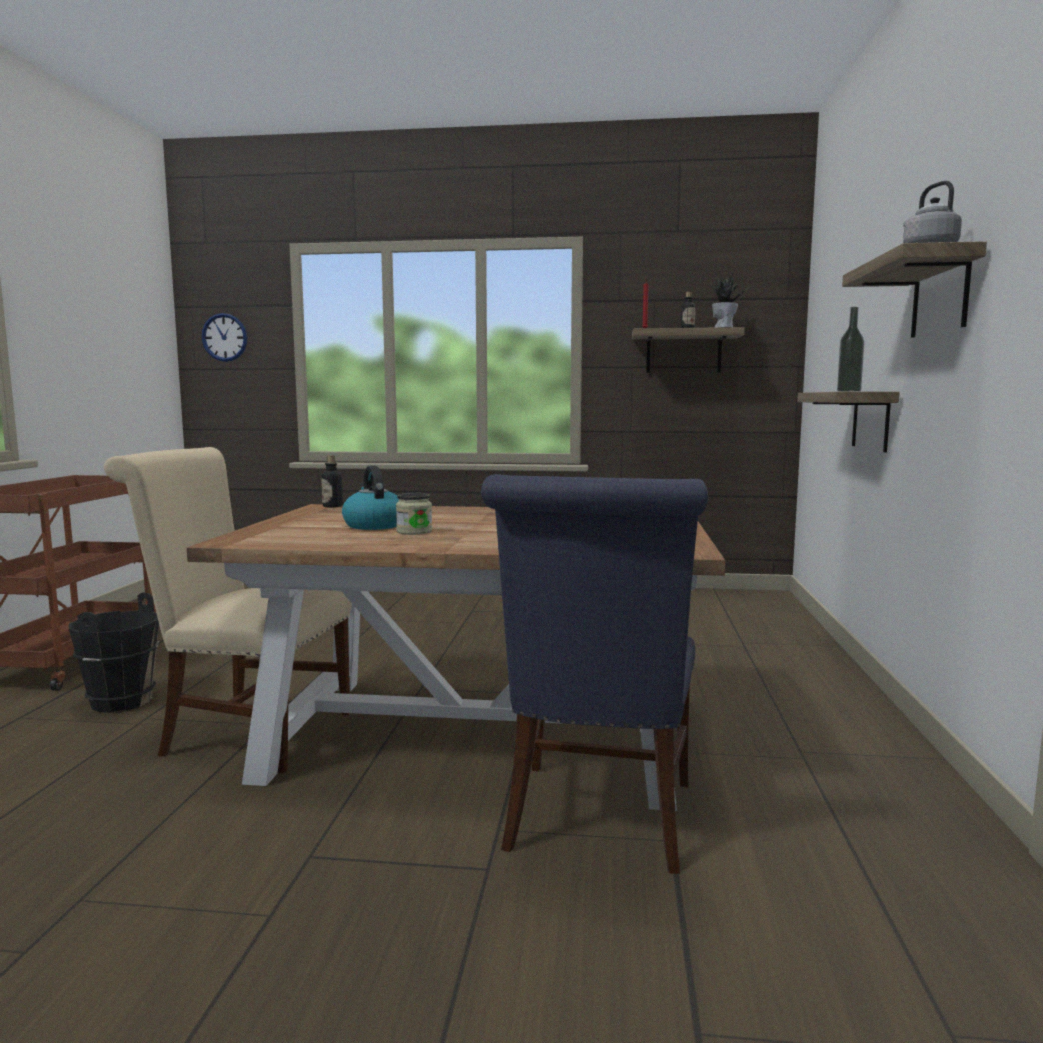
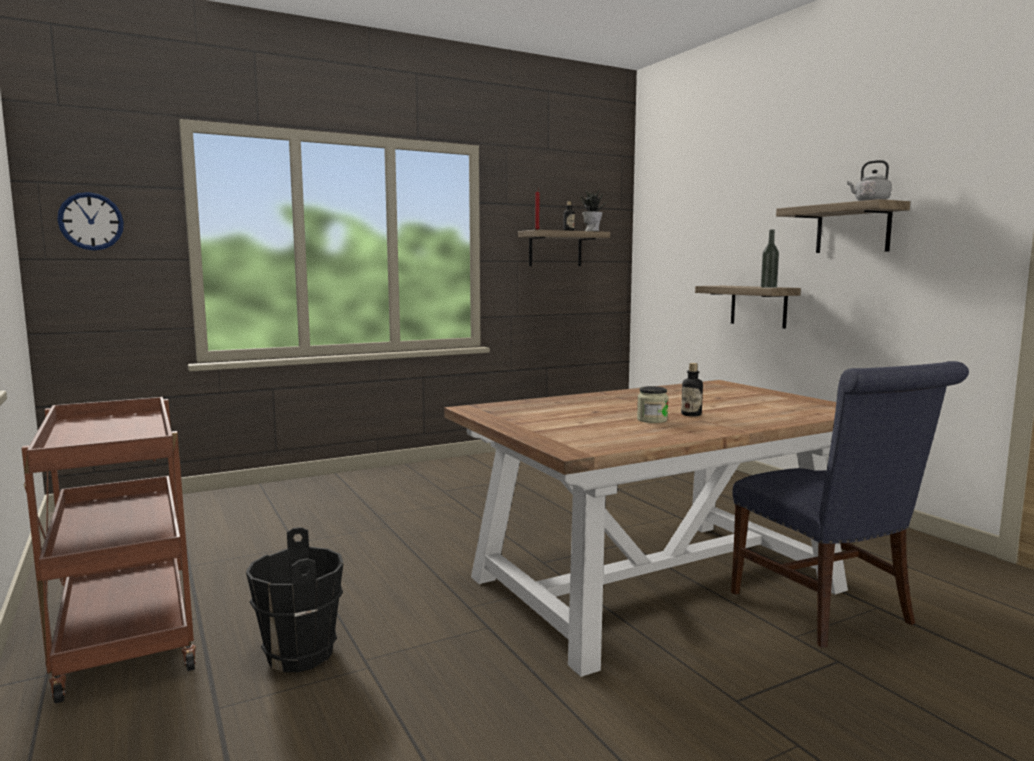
camera: 35 degrees left, 0 degrees up
(248, 732) = (490, 638): beige chair -> none
(332, 506) = (479, 407): bottle -> bottle (691, 414)
(373, 525) = (599, 419): kettle -> none

